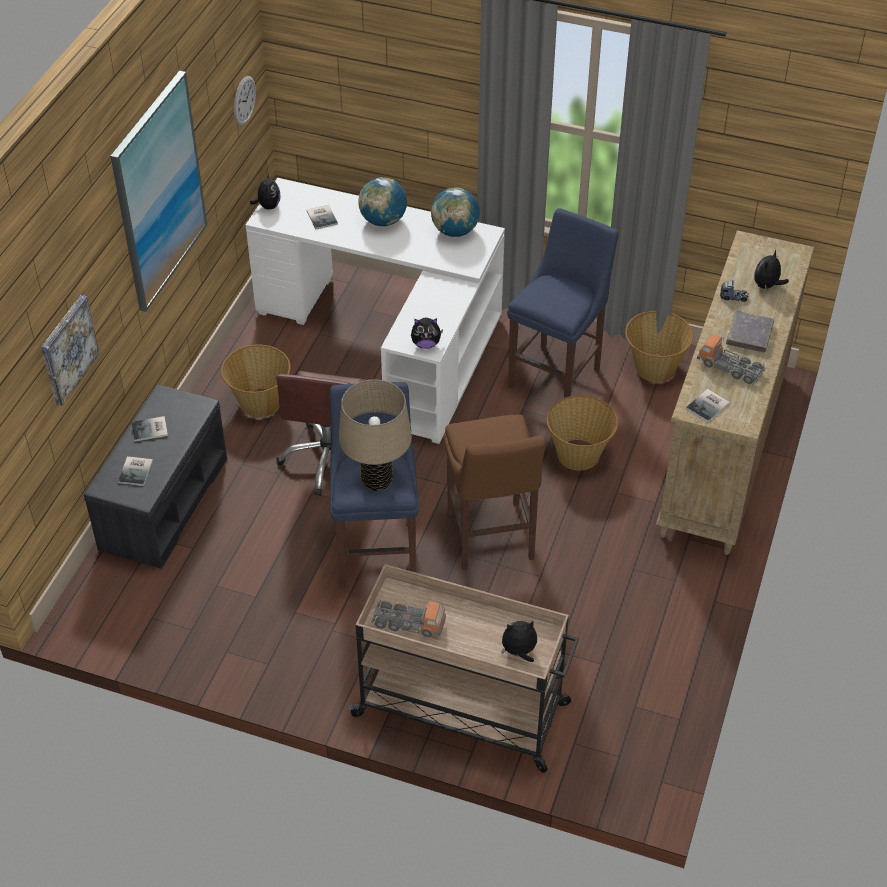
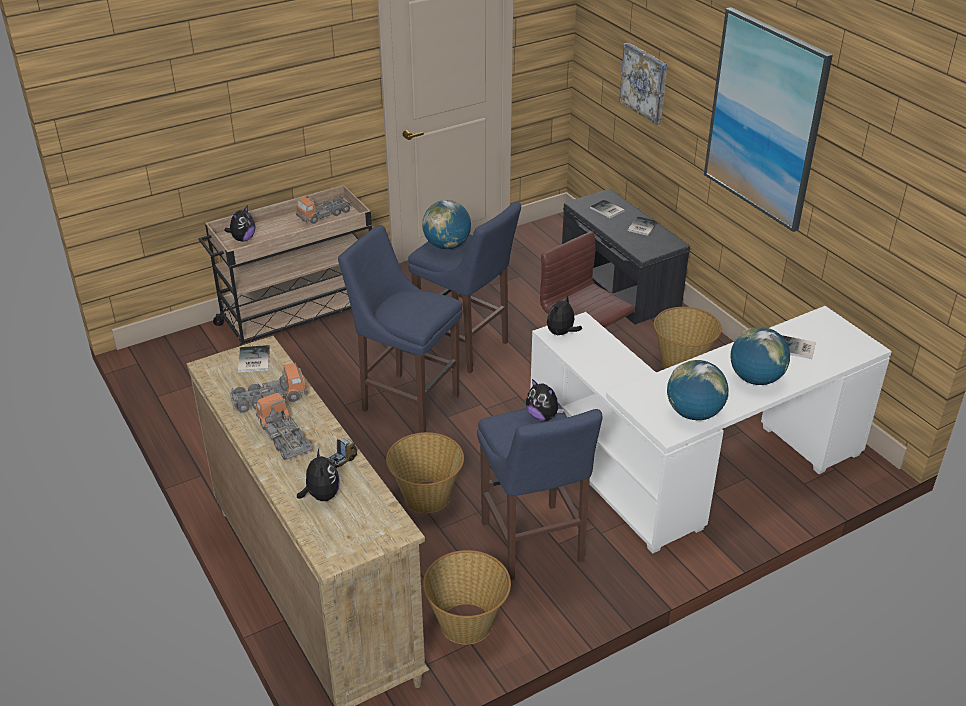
camera: 130 degrees right, 10 degrees down
(244, 100) = (908, 225): wall clock -> none
(268, 206) = (843, 327): plush toy -> plush toy (543, 416)
(377, 480) = (447, 245): beige table lamp -> globe
(490, 539) = (406, 401): brown stool -> blue stool
(749, 334) = (284, 437): grey book -> toy truck

